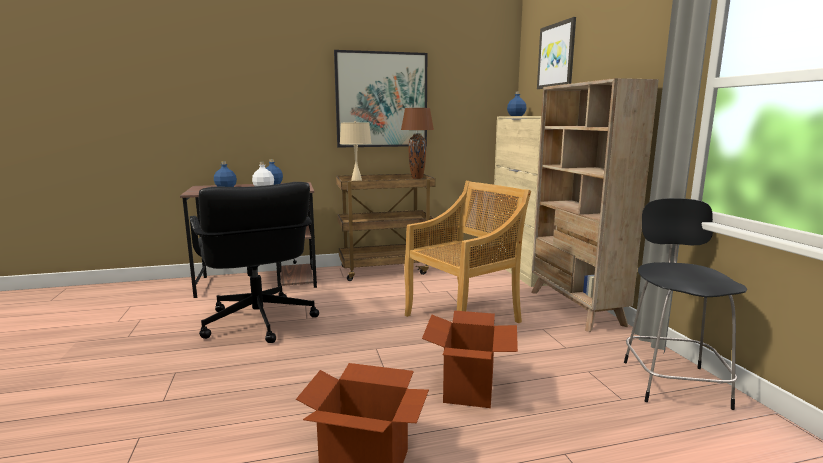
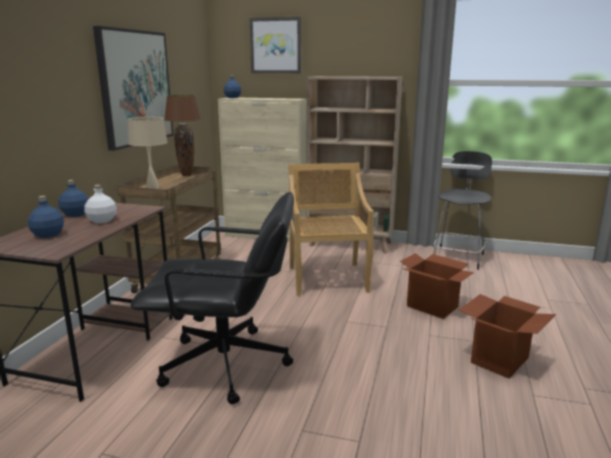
camera: 60 degrees left, 5 degrees up
(673, 381) = (458, 257): black chair -> black chair turned 75 degrees clockwise

